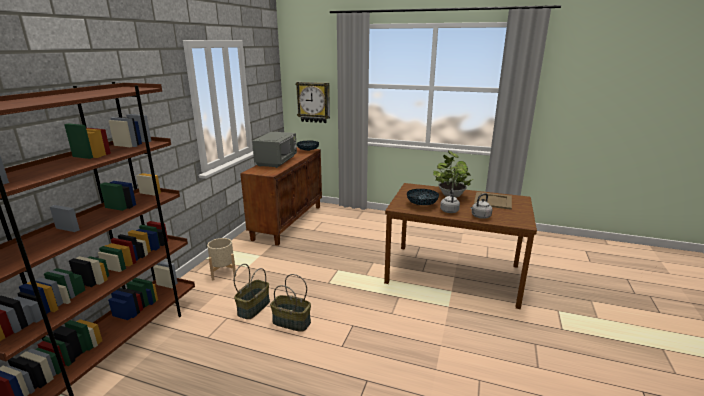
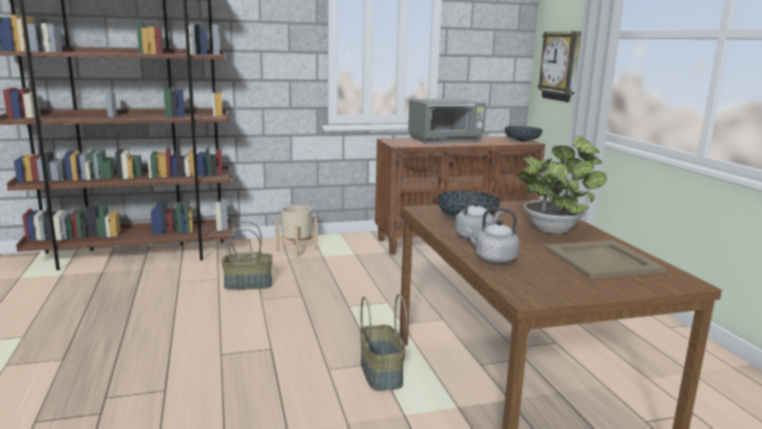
camera: 55 degrees right, 5 degrees down
(291, 322) = (240, 311): basket -> basket (380, 373)

